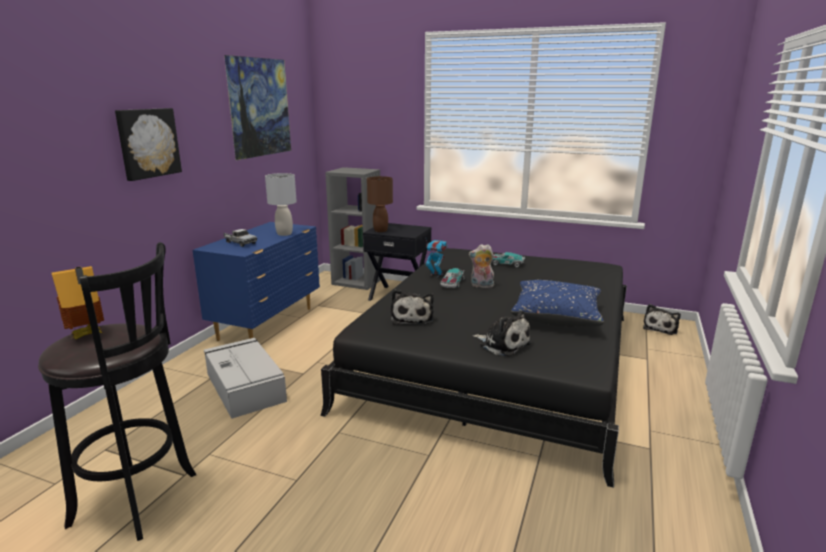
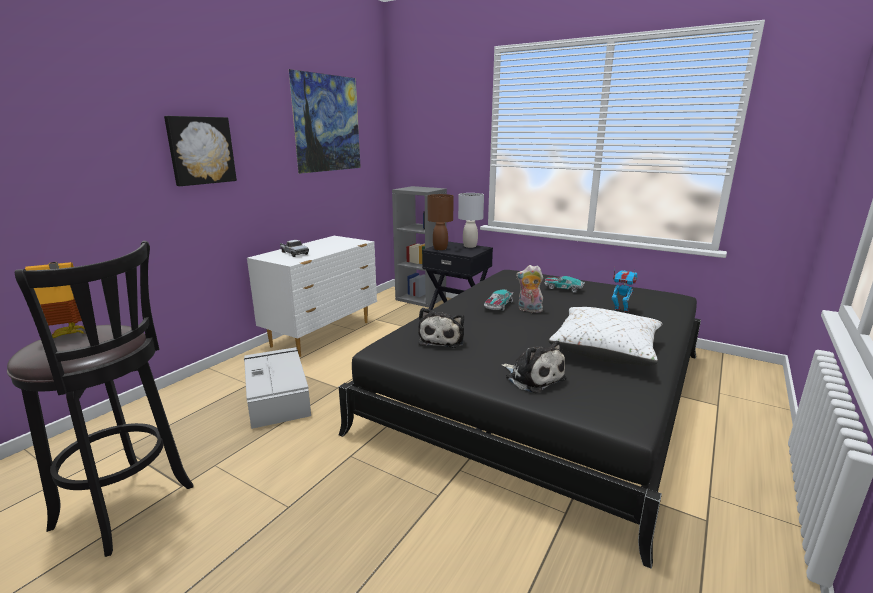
camera: 10 degrees right, 0 degrees up
(268, 323) = (323, 334): blue dresser -> white dresser
(284, 234) = (340, 247): grey table lamp -> grey table lamp (470, 246)
(436, 275) = (485, 295): toy robot -> toy robot (620, 311)
(556, 317) = (605, 350): blue pillow -> white pillow
(661, 328) = (739, 370): plush toy -> none

